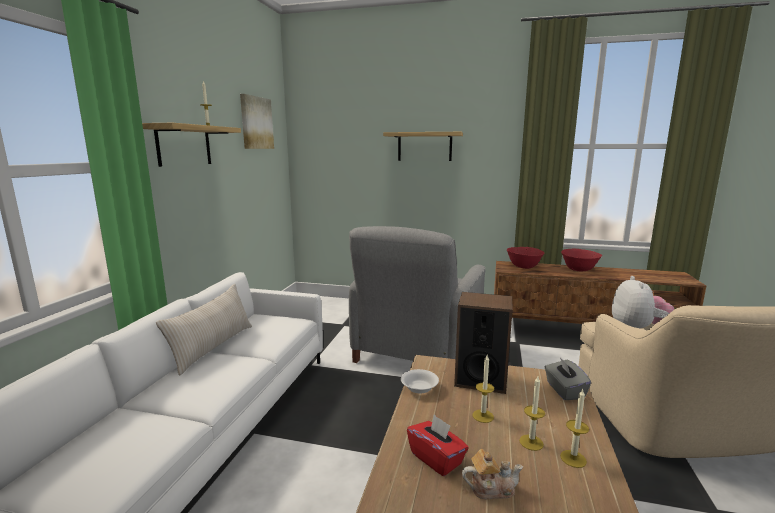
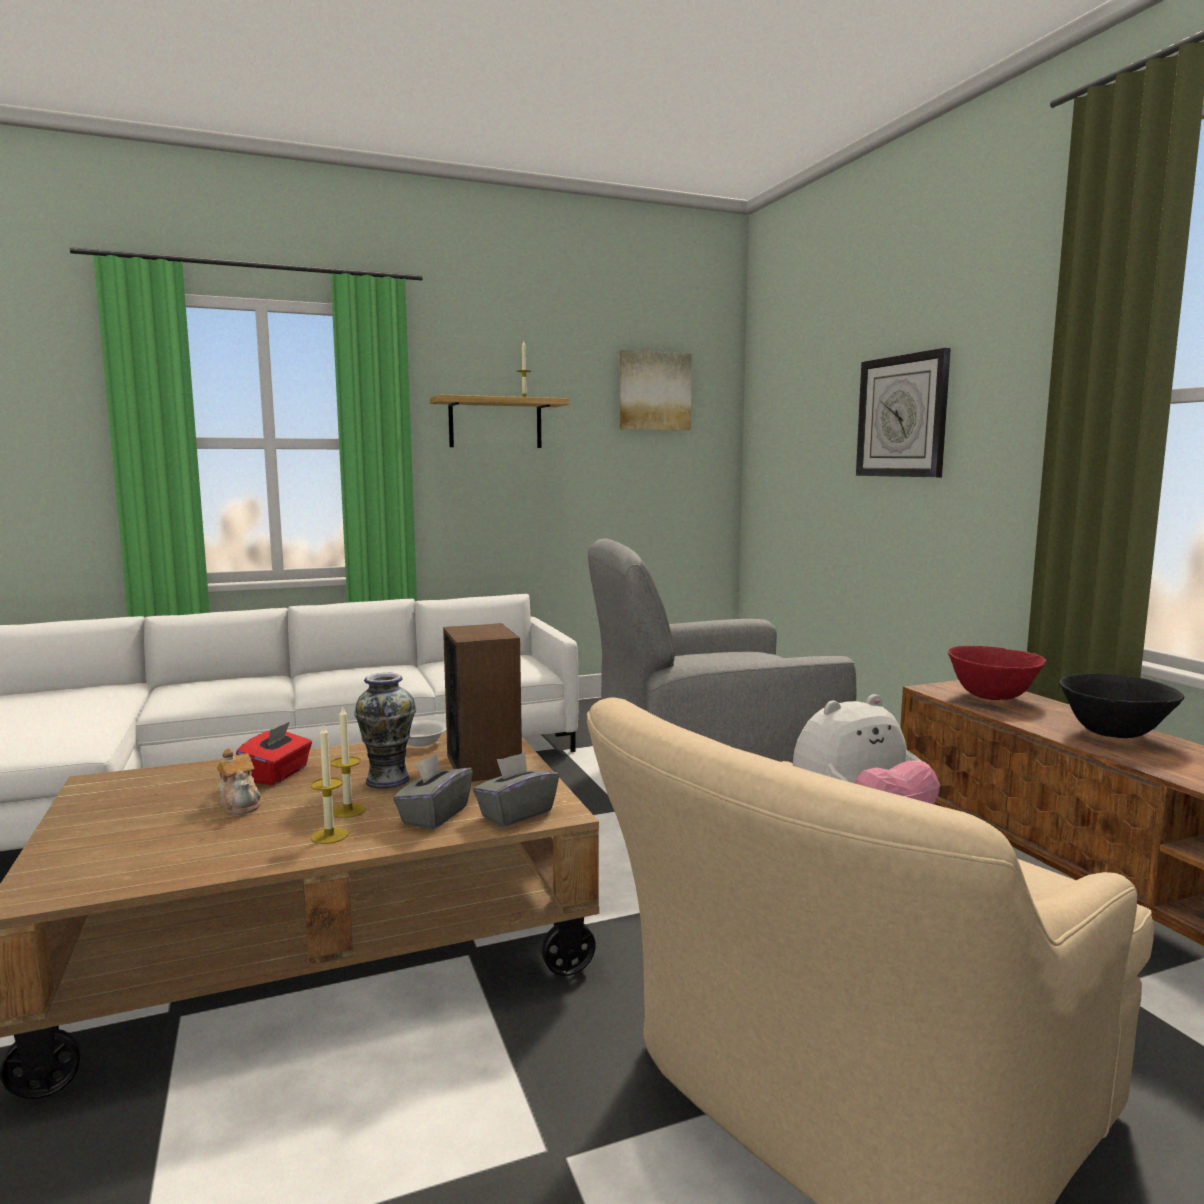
camera: 55 degrees right, 5 degrees down
(213, 347) = (419, 663): beige pillow -> none
(424, 146) = (902, 416): shelf -> wall clock
(483, 416) = (387, 780): candle -> vase
(555, 414) = (434, 815): none -> grey tissue box
(579, 270) = (1114, 734): red bowl -> black bowl

